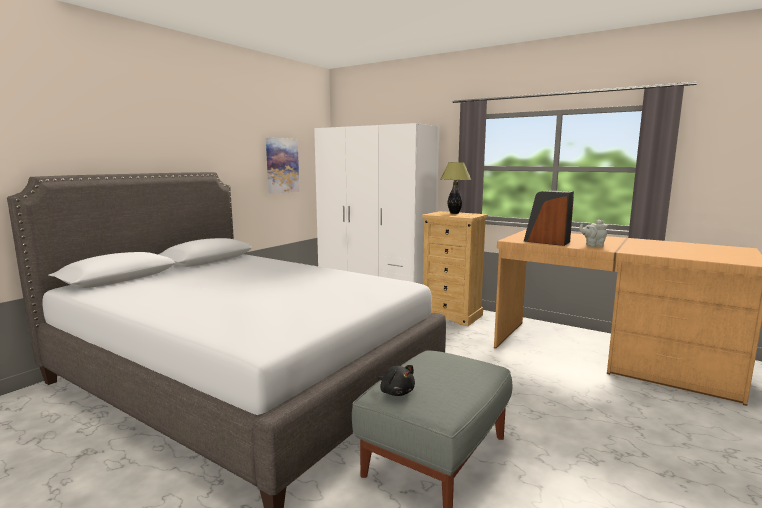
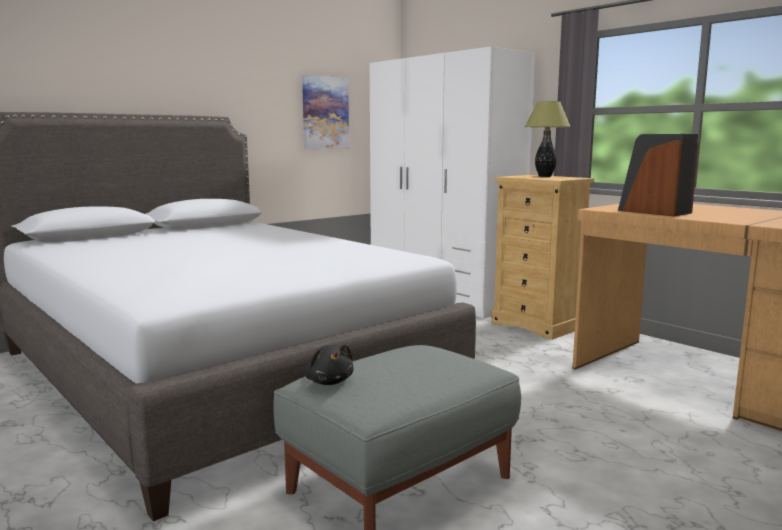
camera: 15 degrees right, 0 degrees up
(593, 245) = (723, 217): grey teapot -> none

